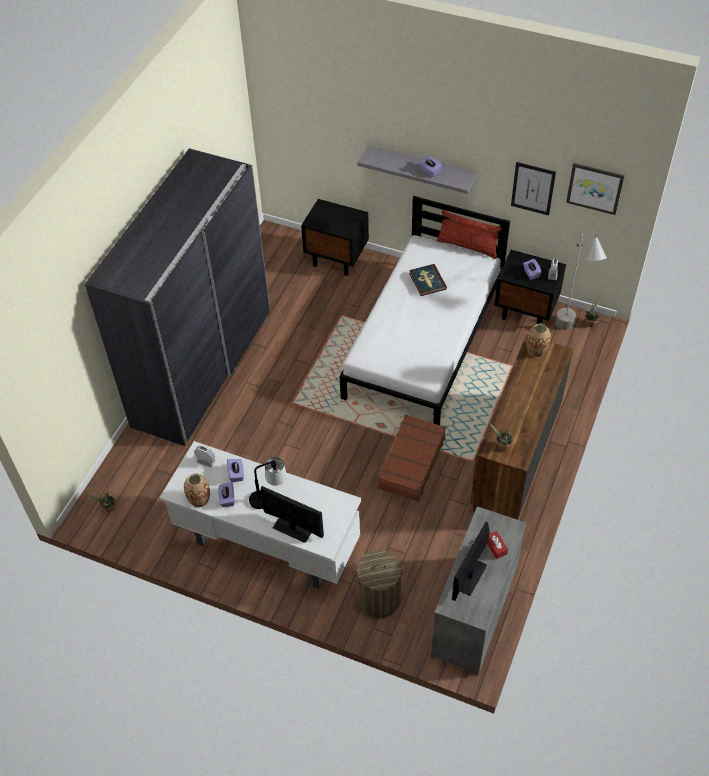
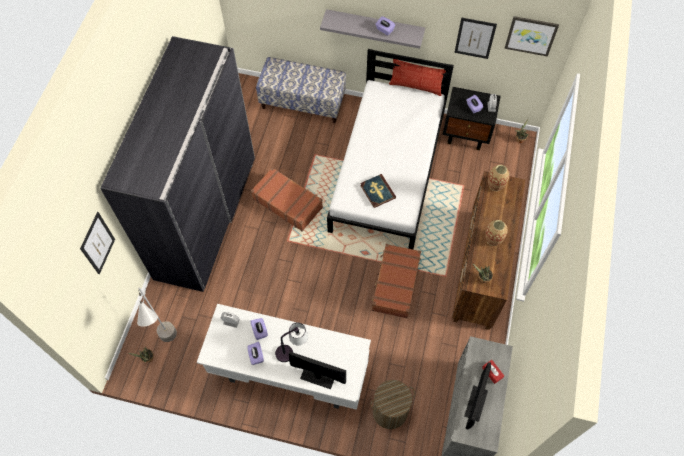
camera: 10 degrees left, 10 degrees up
(72, 348) = (97, 243): none -> picture
(199, 499) = (232, 360): vase -> vase (493, 239)
(299, 363) = (287, 203): none -> brown suitcase
(337, 259) = (303, 103): black nightstand -> bench
(427, 281) = (387, 123): book -> book (377, 191)
(570, 334) = (505, 151): grey floor lamp -> grey floor lamp (172, 346)

